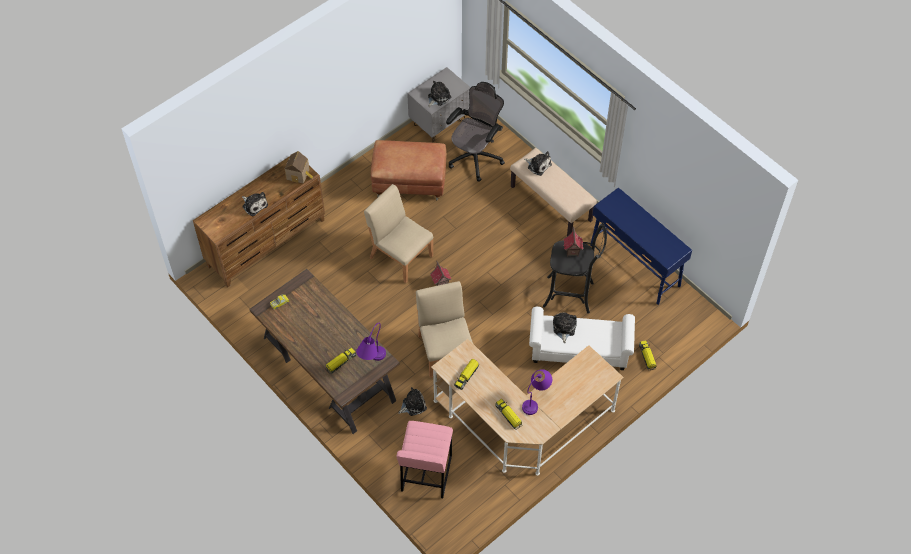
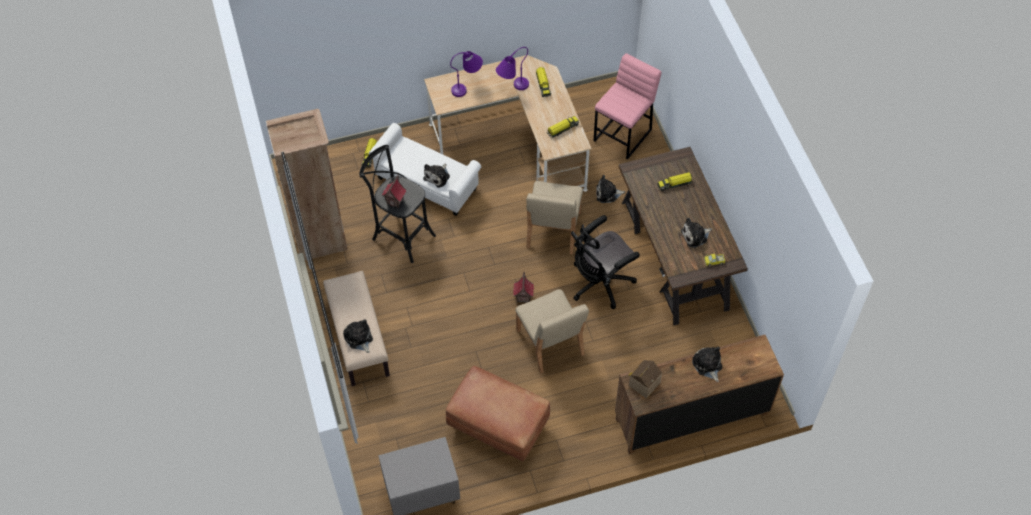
camera: 155 degrees left, 0 degrees up
(372, 361) = (644, 173): purple table lamp -> purple table lamp (468, 86)
(438, 97) = (425, 457): plush toy -> plush toy (695, 236)
(475, 157) = (406, 429): office chair -> office chair (601, 283)
(634, 266) = (321, 240): blue console table -> brown cabinet

